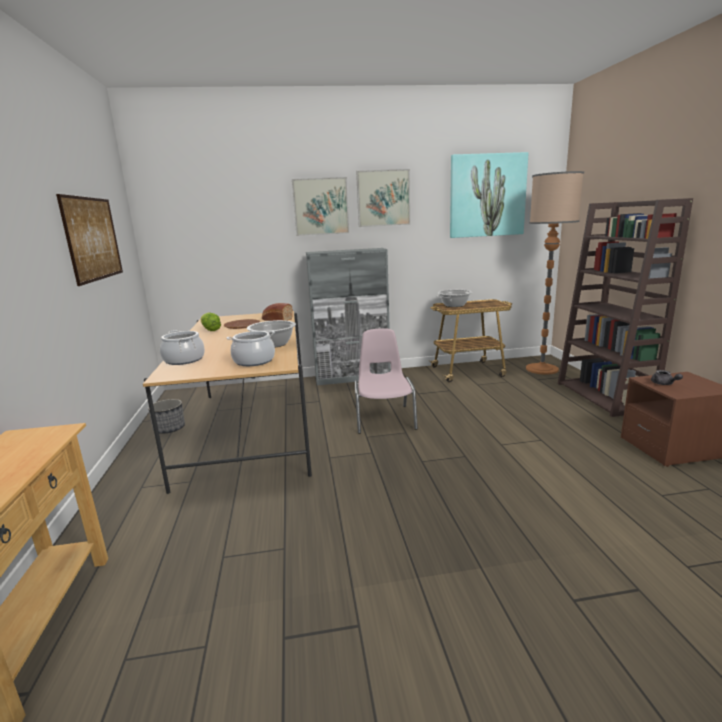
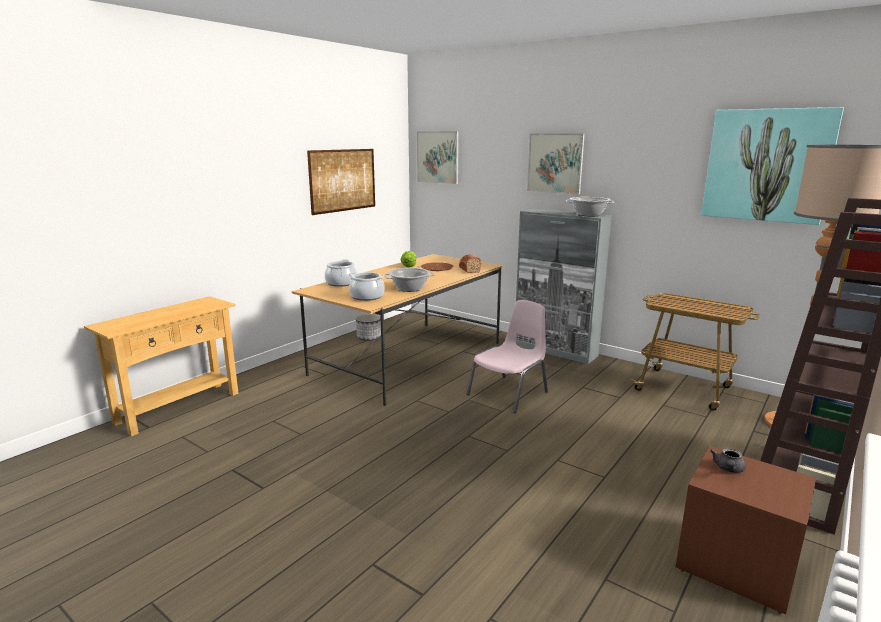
camera: 45 degrees right, 0 degrees up
(383, 198) = (623, 159): picture -> picture (438, 157)
(454, 305) = (678, 301): cooking pot -> cooking pot (588, 215)

